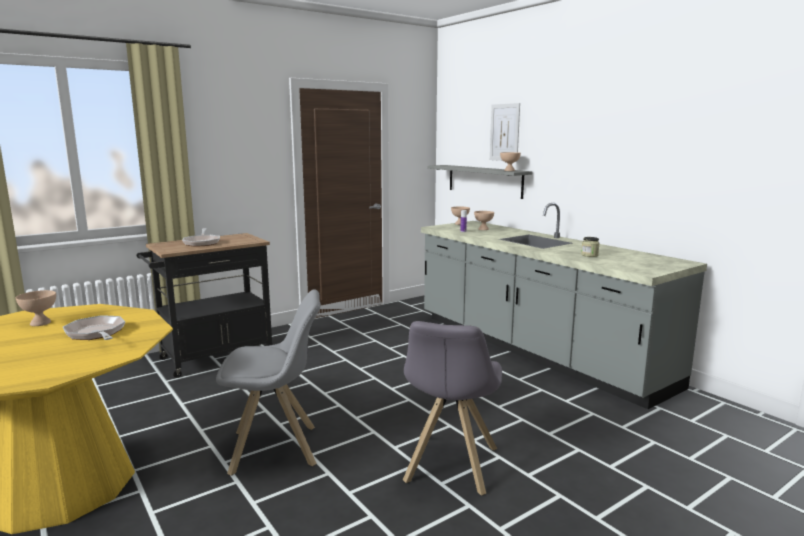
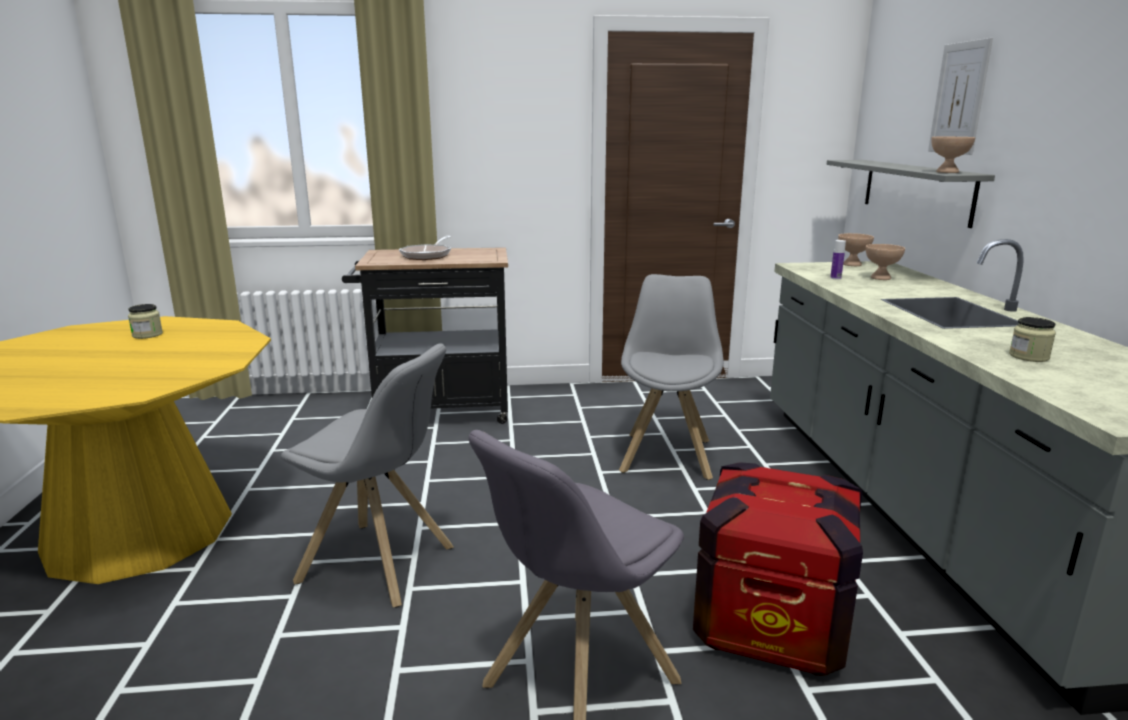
camera: 30 degrees right, 5 degrees up
(41, 323) = (147, 335): beige bowl -> jar
(96, 334) = (164, 359): frying pan -> none
(389, 351) = (667, 455): none -> grey chair
(512, 413) = (771, 623): none -> crate

